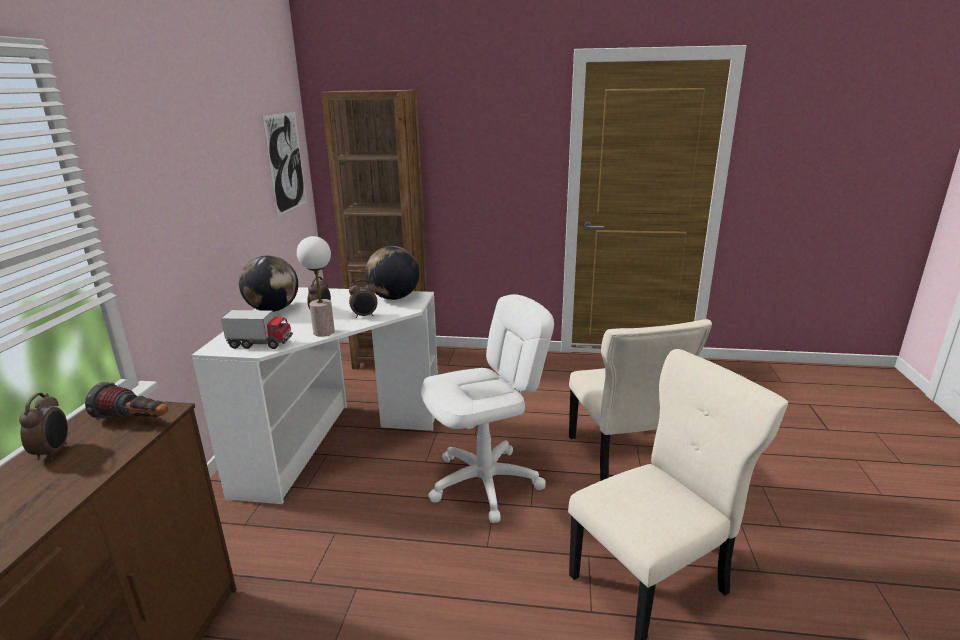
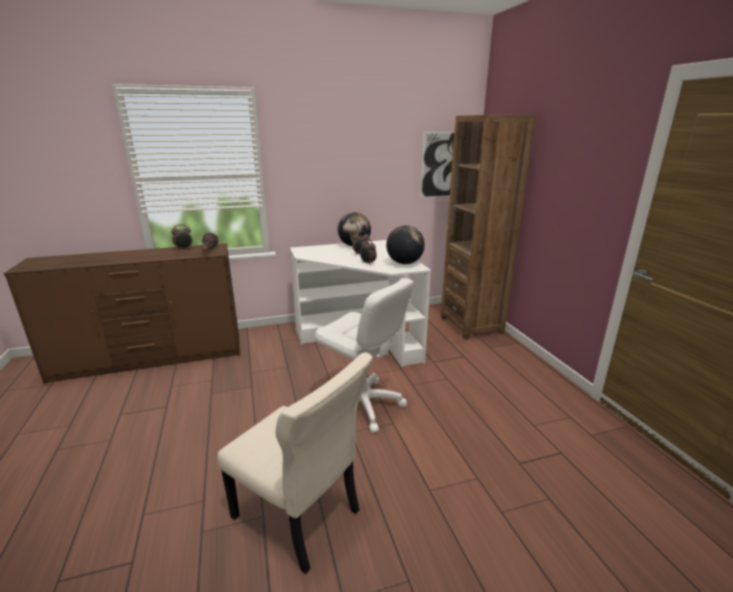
camera: 65 degrees right, 0 degrees up
(260, 344) = (310, 254): toy truck -> none
(324, 332) = (336, 261): table lamp -> none
(621, 461) = (443, 471): beige chair -> none

